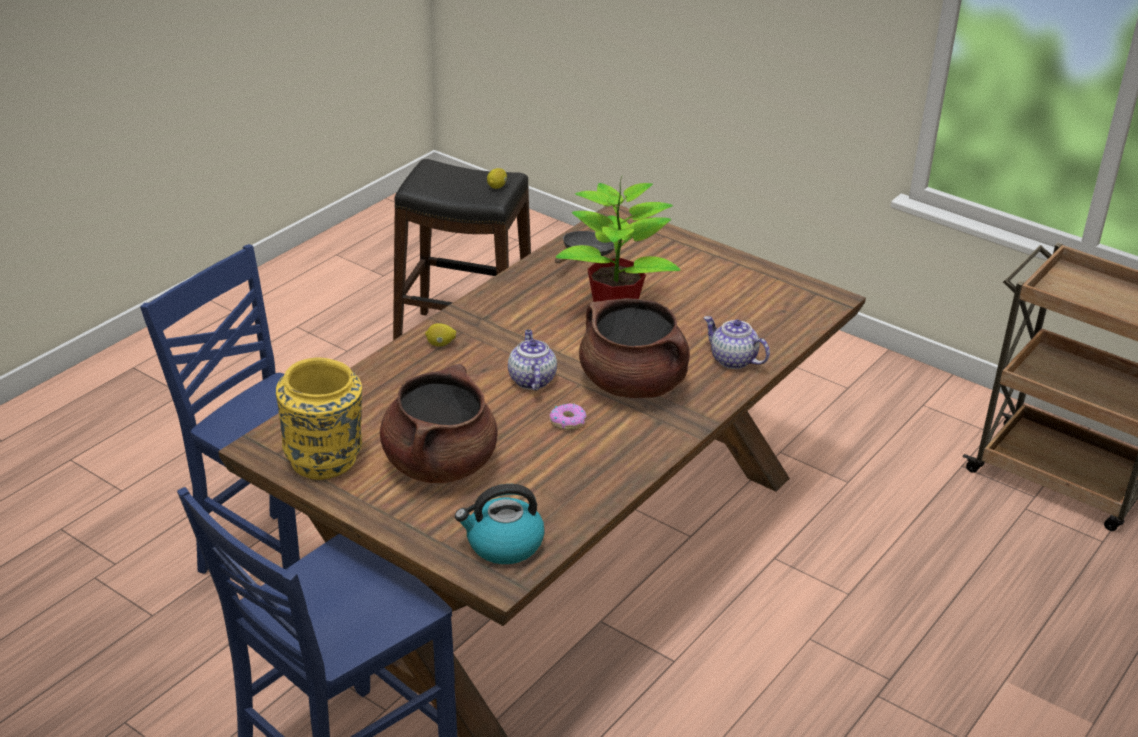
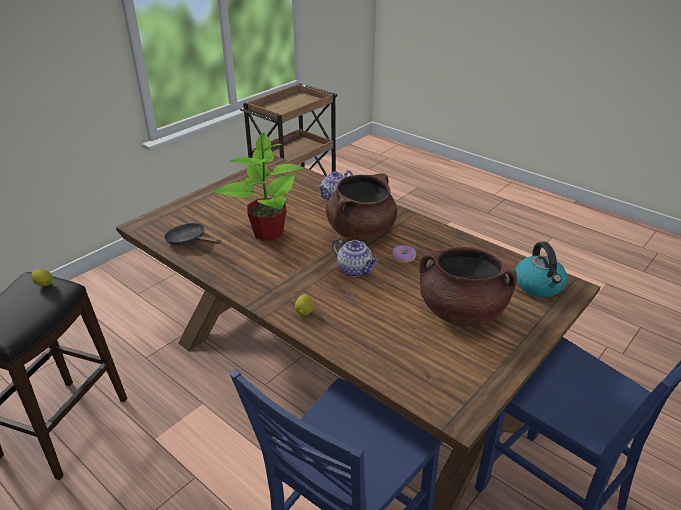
camera: 85 degrees left, 0 degrees up
(325, 460) = (469, 373): yellow vase -> none
(531, 380) = (355, 270): teapot -> teapot turned 135 degrees counterclockwise

